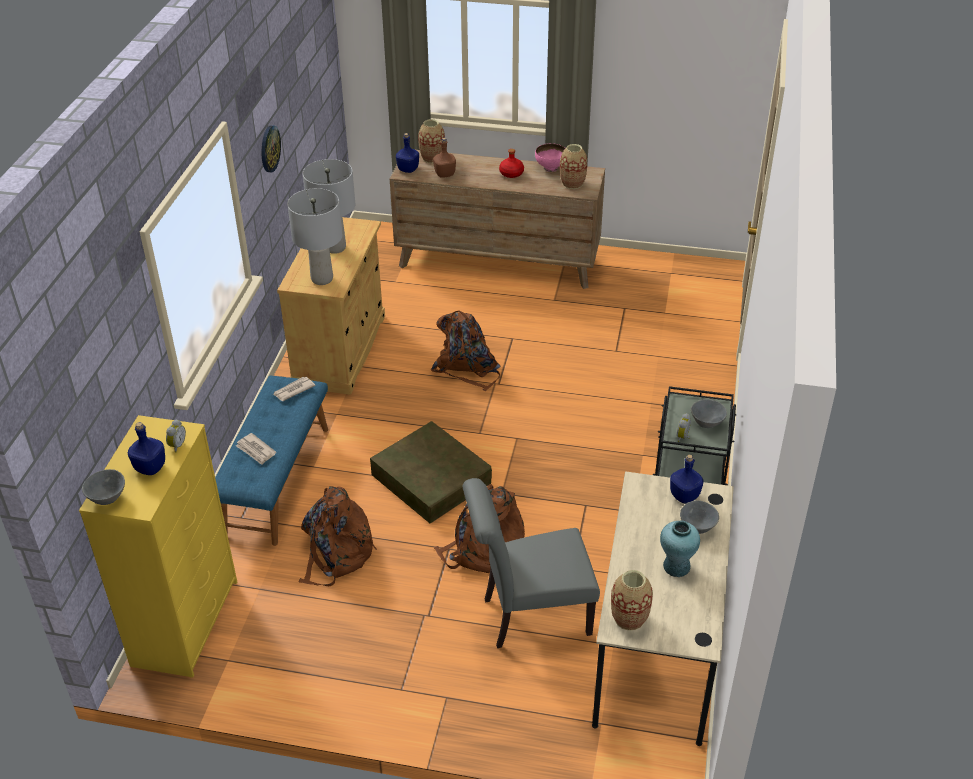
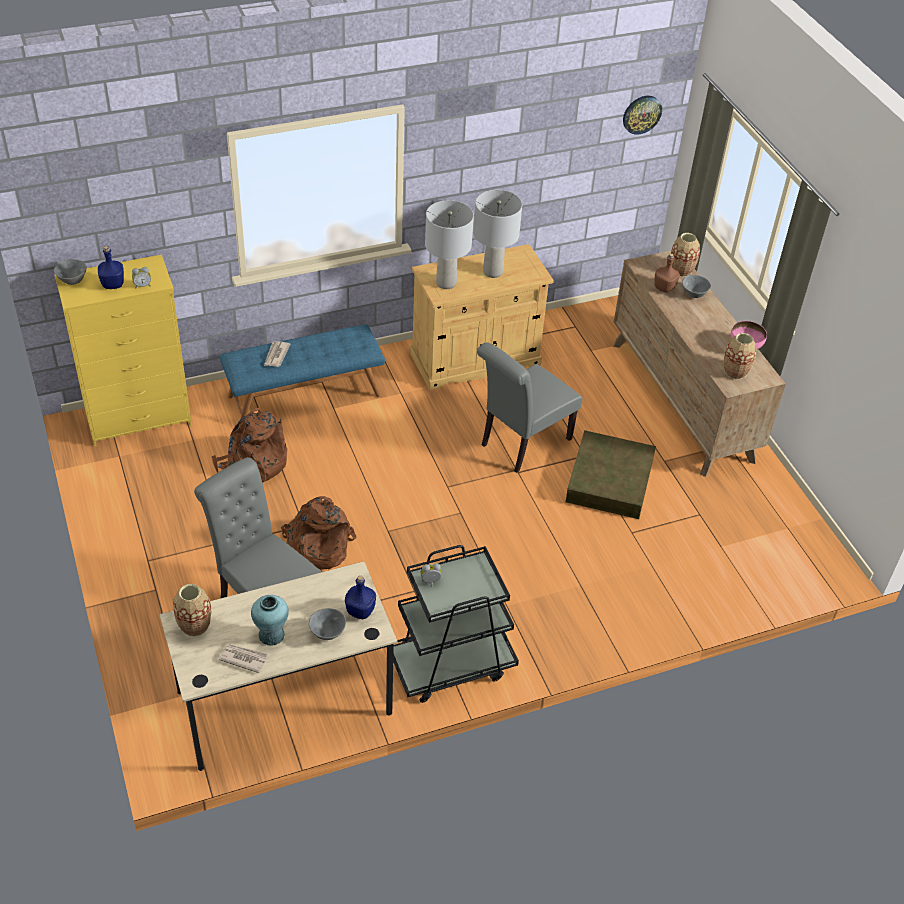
camera: 55 degrees right, 5 degrees up
(269, 148) = (483, 158): wall clock -> wall clock (641, 114)
(293, 390) = (356, 343): newspaper -> newspaper (243, 658)
(408, 169) = (649, 264): blue bottle -> none
(431, 478) = (371, 481): brown storage box -> brown storage box (610, 481)
(467, 367) = (521, 444): brown backpack -> grey chair
(511, 173) = (709, 327): red bottle -> none
(707, 423) = (461, 592): grey bowl -> grey bowl (693, 294)

